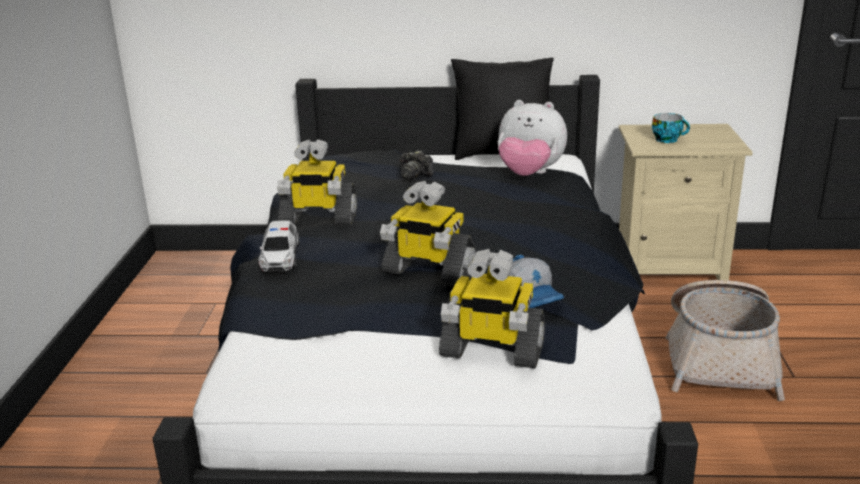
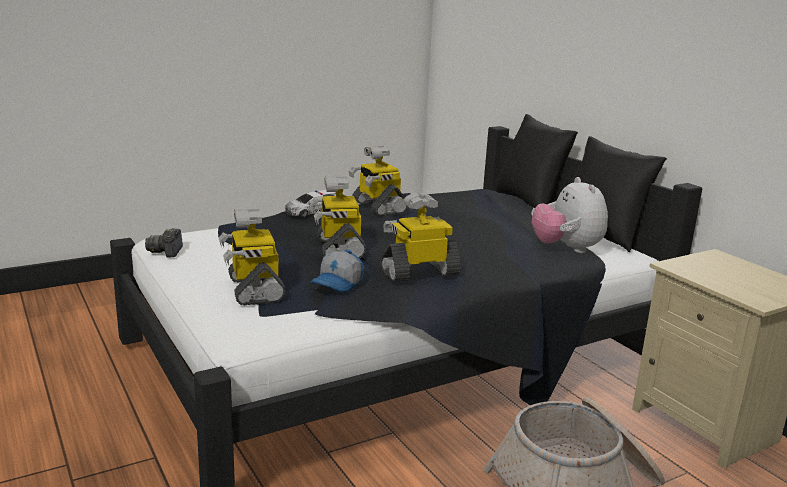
camera: 55 degrees right, 5 degrees down
(389, 151) = (529, 202): none -> black pillow
(414, 175) = (492, 215): camera -> camera (167, 251)
(538, 248) = (419, 272): none -> toy robot
(668, 140) = (715, 272): cup -> none

